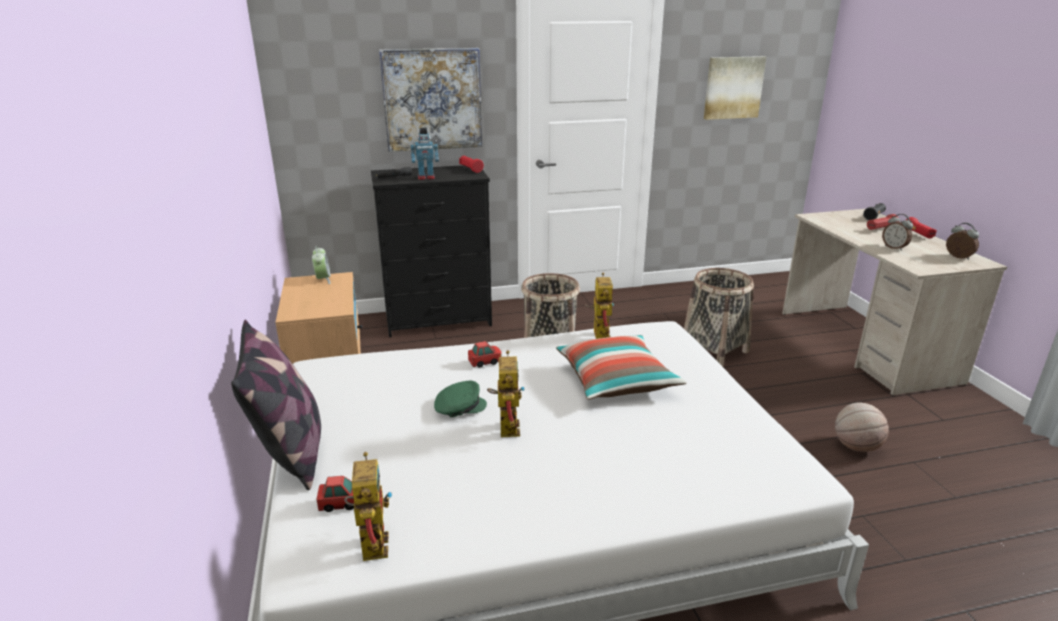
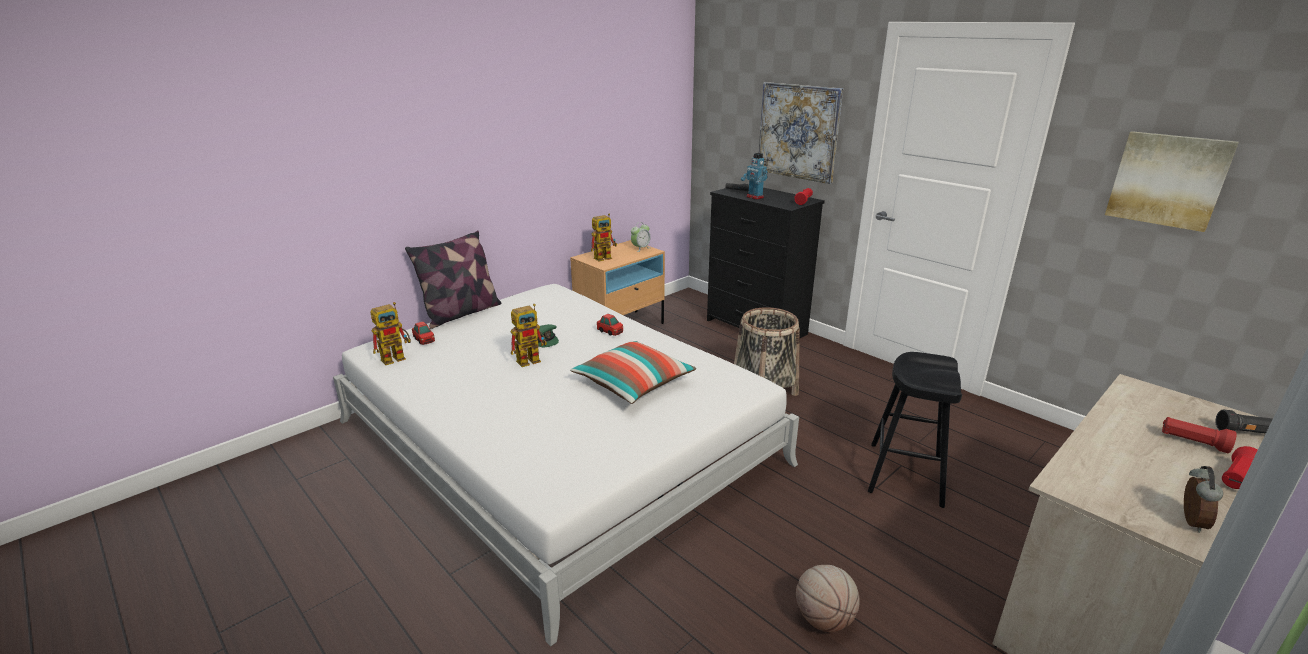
camera: 60 degrees right, 0 degrees up
(598, 333) = (707, 359): toy robot -> toy robot (605, 257)
(714, 350) = (905, 474): basket -> black stool
(894, 247) = (1122, 459): alarm clock -> none

